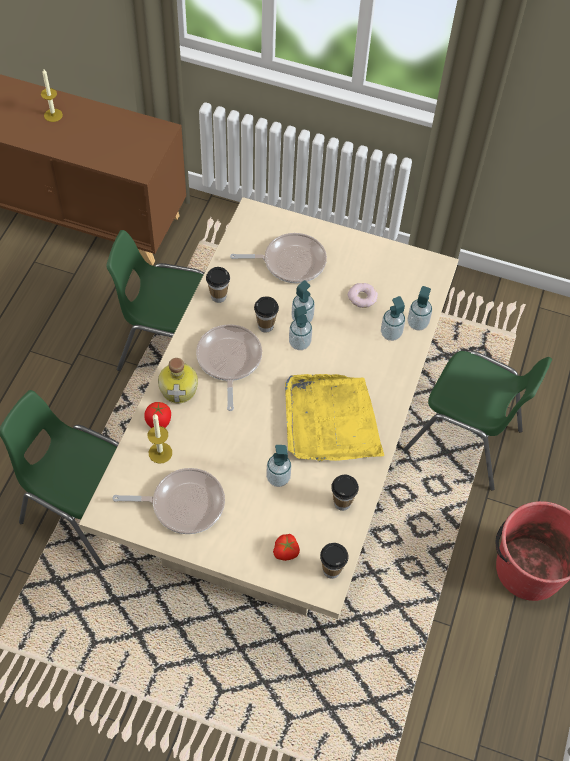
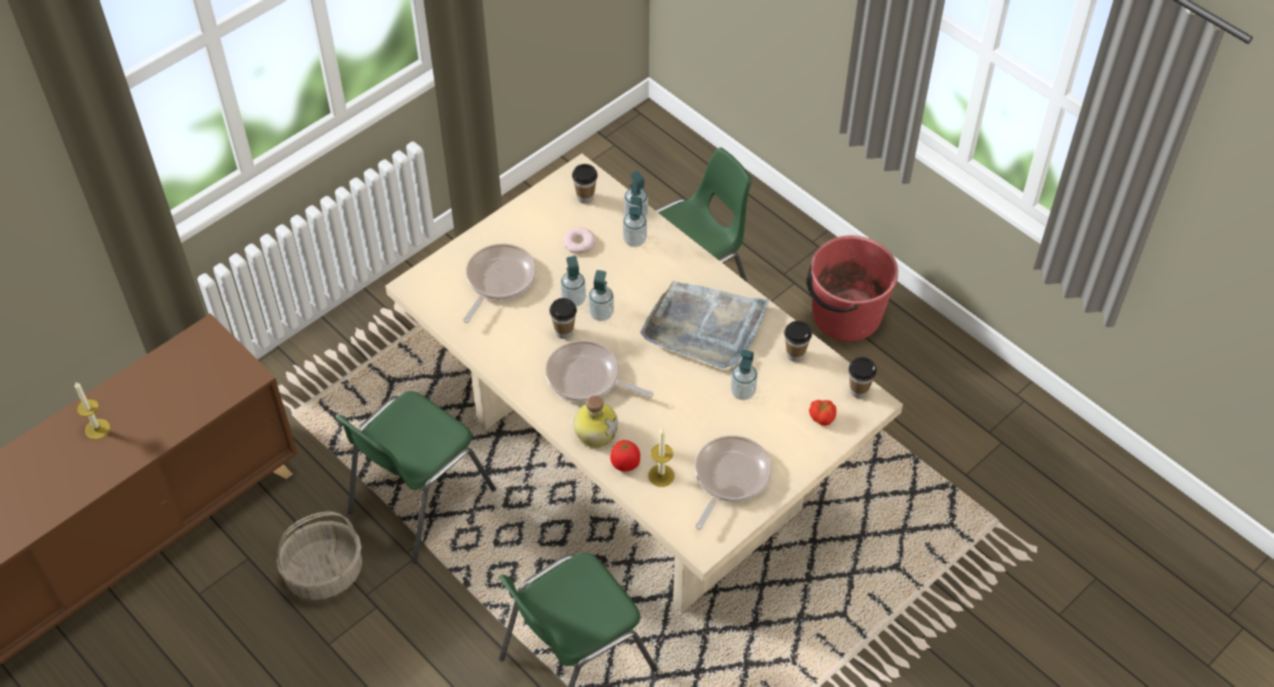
camera: 60 degrees left, 5 degrees down
(84, 322) = (325, 573): none -> basket
(218, 296) = (502, 356): cup -> cup (585, 197)
(330, 421) = (704, 327): yellow tray -> grey tray

